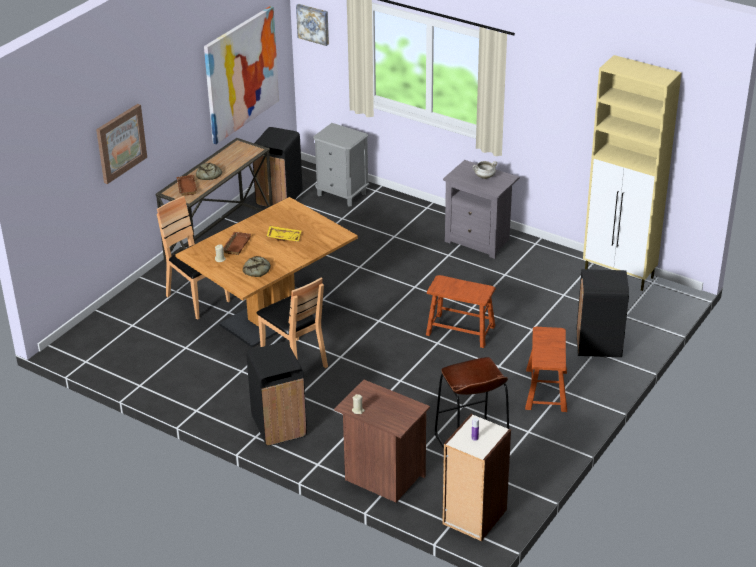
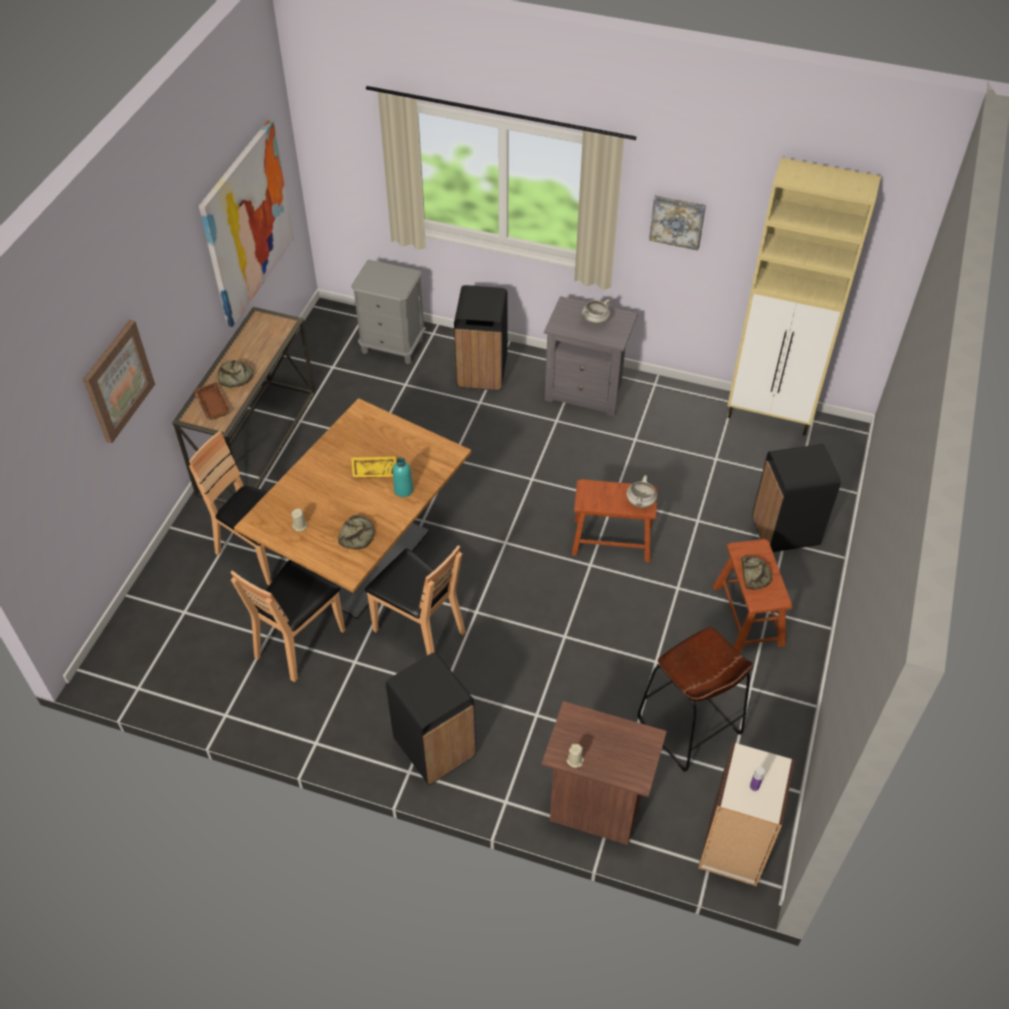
camera: 15 degrees left, 15 degrees up
(206, 354) = (299, 642): none -> brown chair
(236, 245) = (313, 496): brown tray -> none
(280, 198) = (316, 365): black trash can -> black trash can (483, 371)
(300, 250) = (403, 490): none -> turquoise bottle
(313, 23) = (327, 133): picture -> picture (677, 221)
(478, 294) = (641, 502): none -> white cooking pot
(544, 346) = (754, 574): none -> bread

